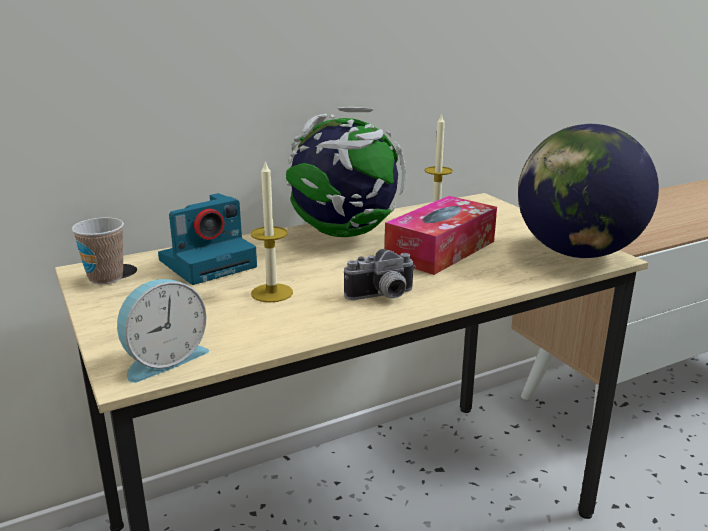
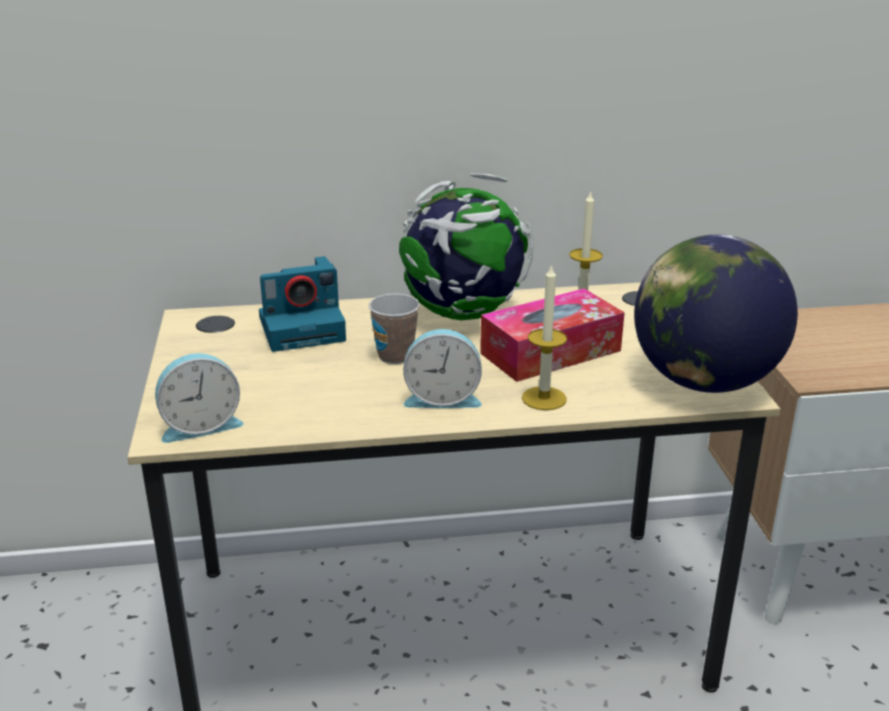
camera: 20 degrees right, 5 degrees up
(106, 278) = (200, 330): cup -> cup (395, 356)
(272, 293) = (339, 374): candle -> candle (544, 398)
(382, 297) = (442, 398): camera -> alarm clock

